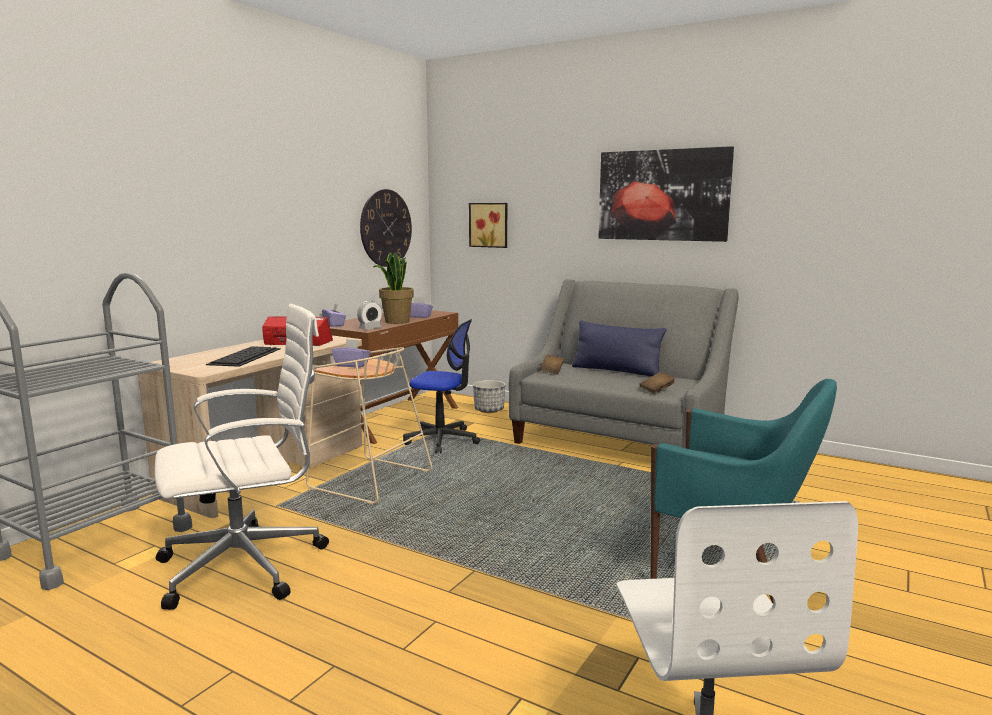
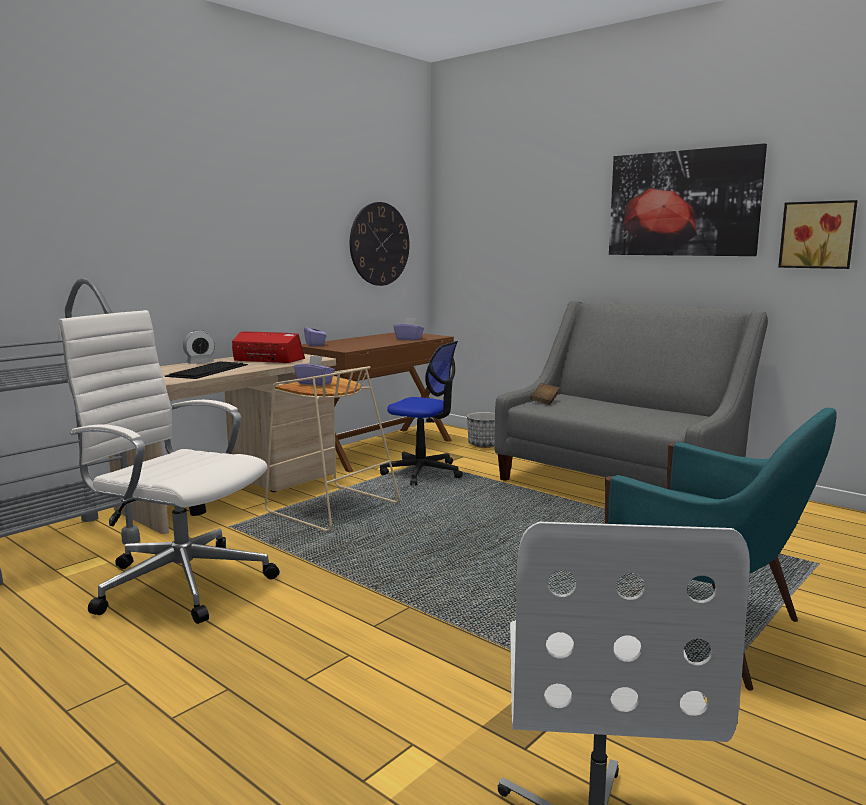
camera: 10 degrees right, 0 degrees up
(248, 565) = (180, 581): white office chair -> white office chair turned 135 degrees counterclockwise
(370, 328) = (349, 348): alarm clock -> alarm clock (200, 363)
(396, 322) = (381, 343): potted plant -> none
(489, 225) = (492, 241): picture -> picture (817, 235)
(616, 371) = (619, 404): blue pillow -> none
(657, 390) = (657, 425): brown book -> none

